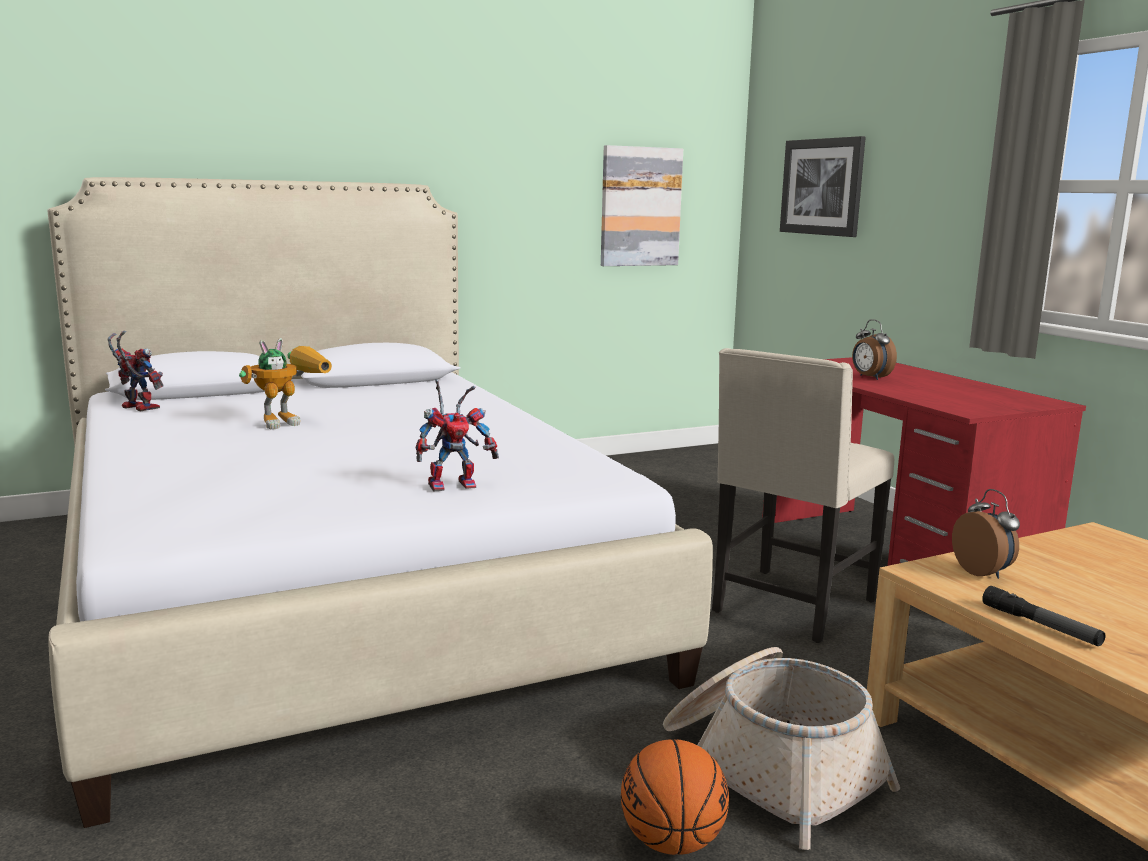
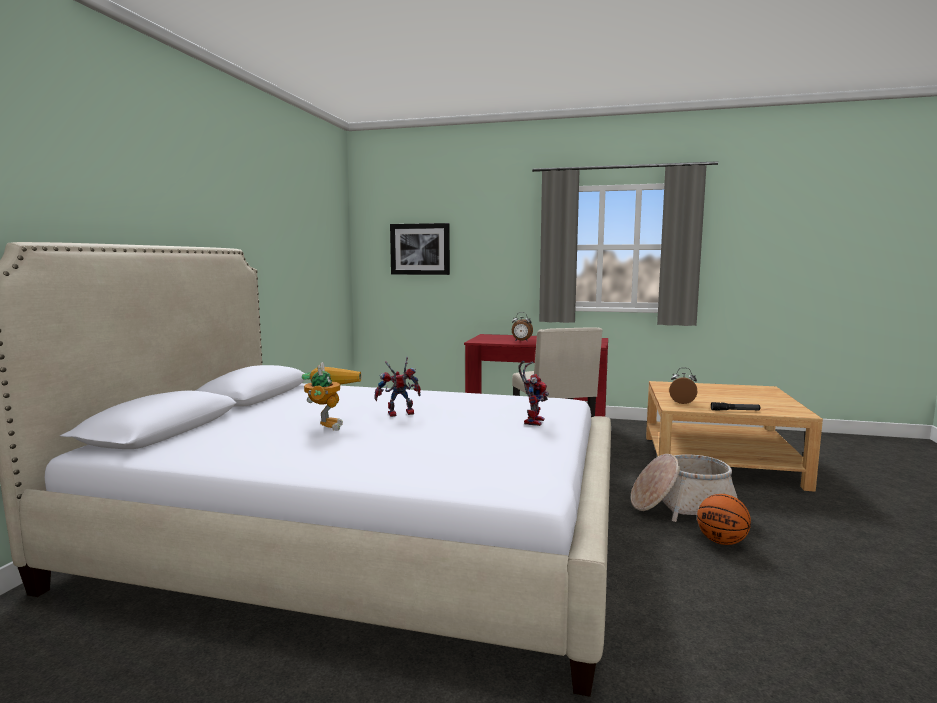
camera: 50 degrees left, 5 degrees down
(135, 408) = (171, 451): toy robot -> toy robot (398, 414)
(640, 207) = (318, 262): picture -> none

